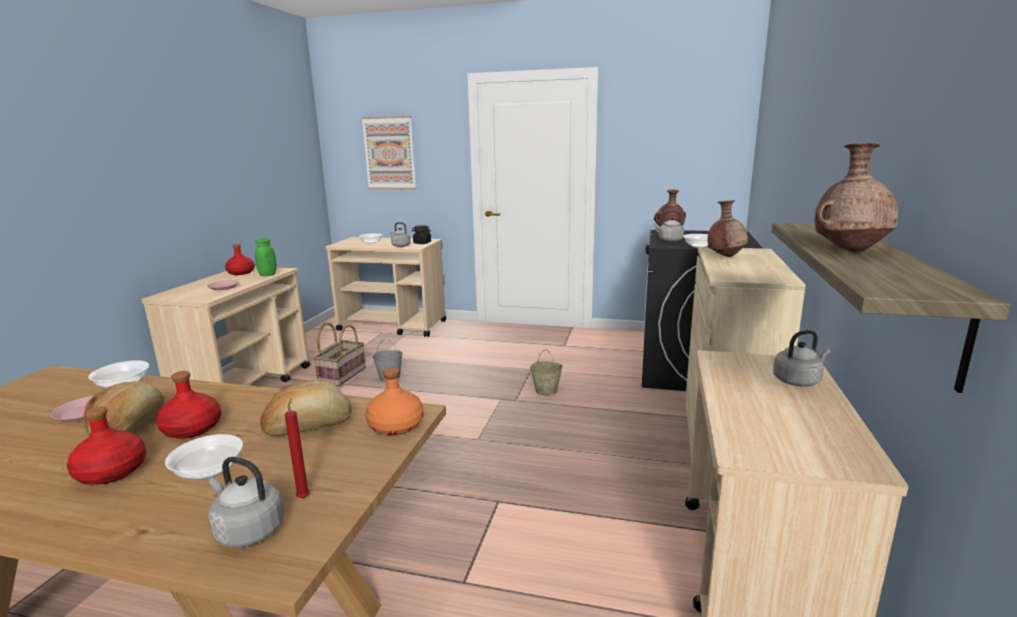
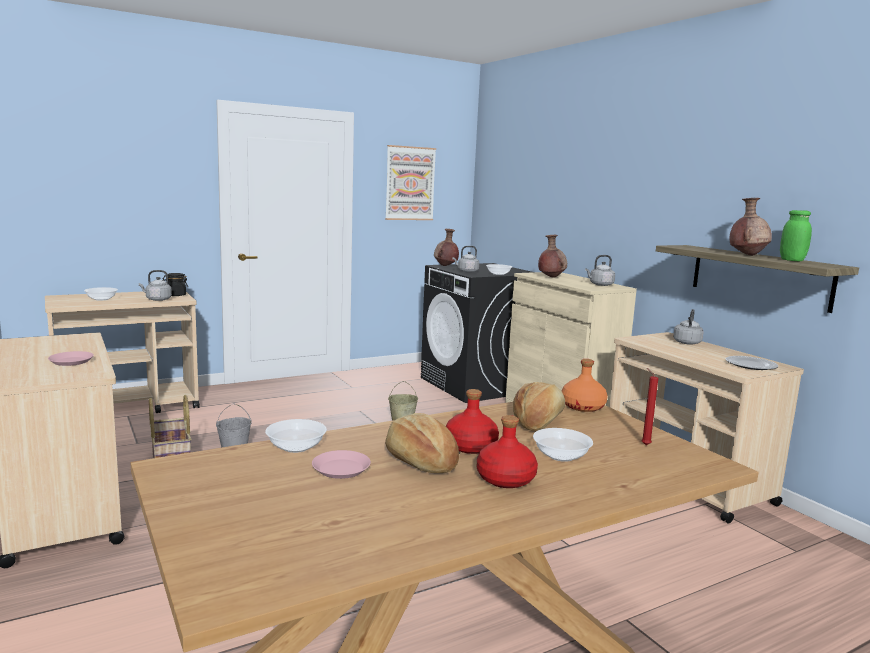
camera: 45 degrees left, 5 degrees down
(241, 273) = (32, 346): red bottle -> none
(247, 530) = (666, 463): grey kettle -> grey kettle (600, 285)
(267, 275) = (85, 343): green jar -> green jar (792, 260)
(389, 153) = (107, 184): picture -> picture (410, 183)
(802, 447) = (751, 365): none -> plate

